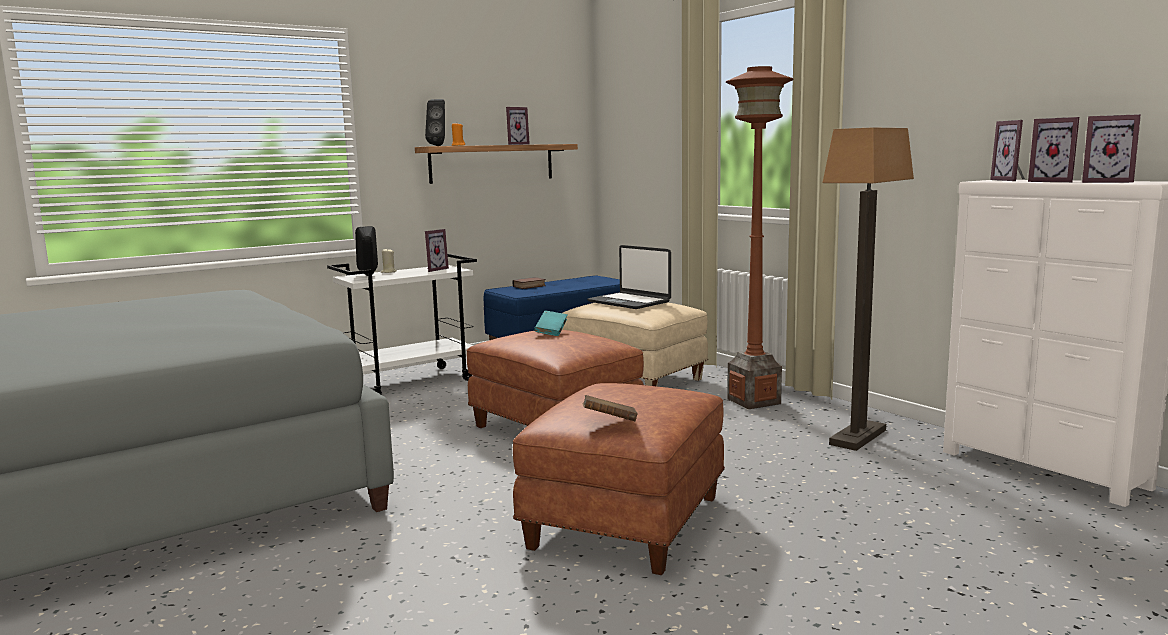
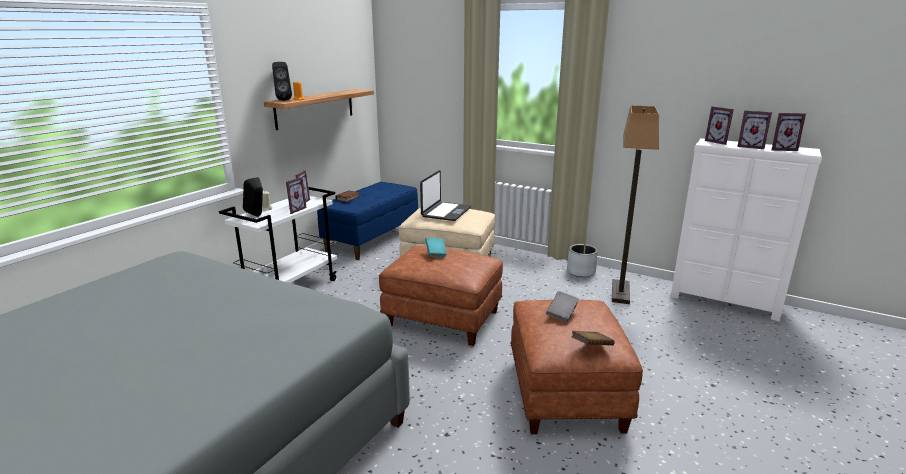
camera: 25 degrees left, 10 degrees up
(515, 144) = (333, 94): picture frame -> picture frame (294, 210)
(621, 392) = (562, 314): none -> grey book
(629, 302) = (445, 212): laptop -> laptop turned 90 degrees counterclockwise
(753, 401) = (538, 272): brown floor lamp -> none
(822, 408) = (581, 272): none -> grey planter

